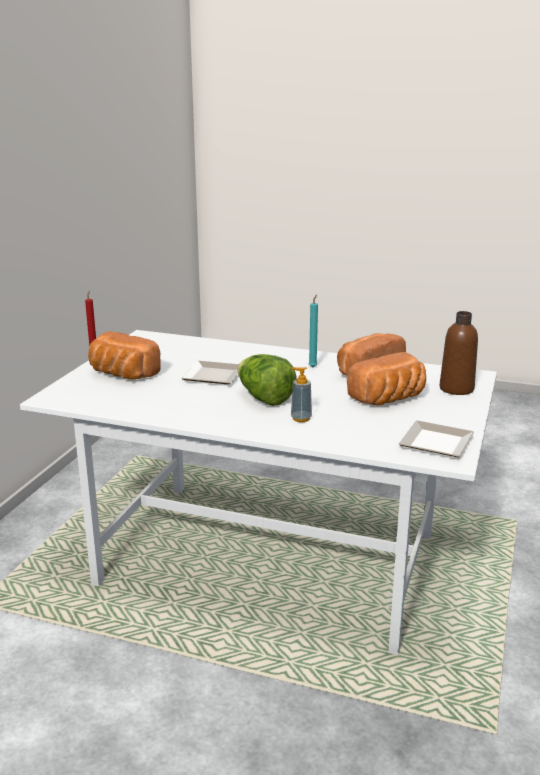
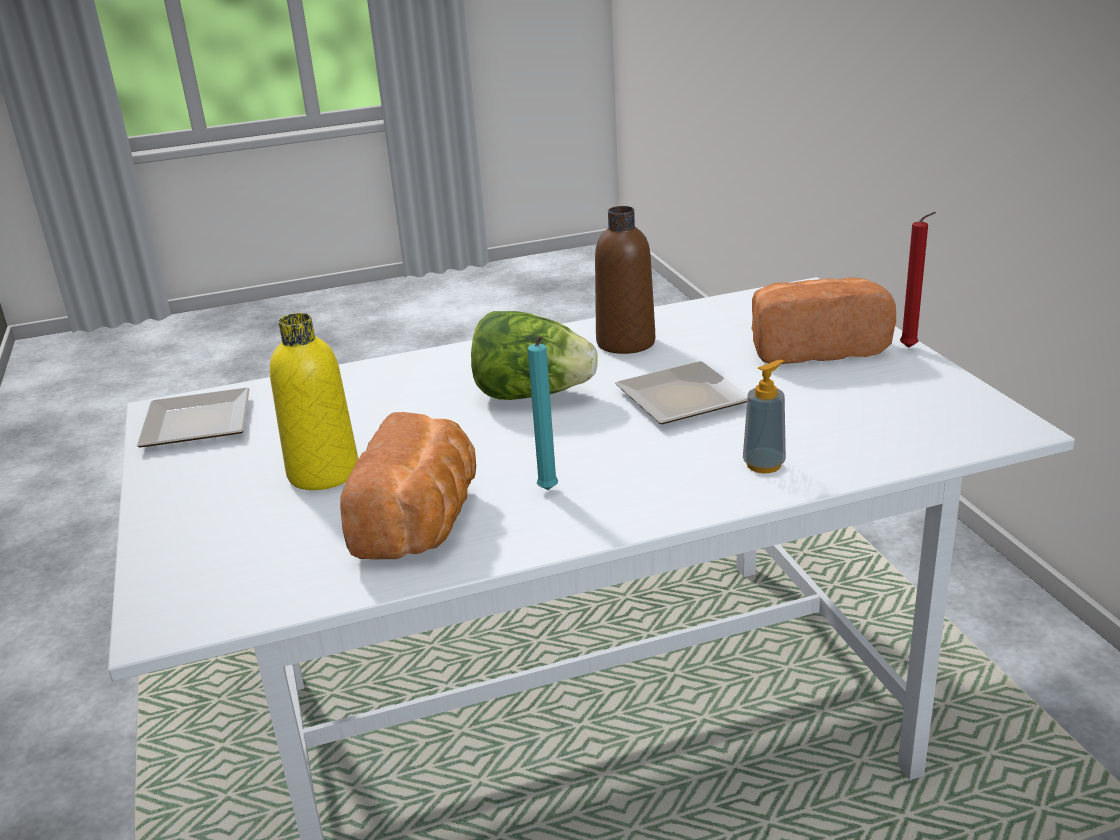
camera: 145 degrees right, 5 degrees up
(301, 418) = (433, 387): soap dispenser -> soap dispenser (764, 464)
(389, 399) = (323, 473): bread -> yellow bottle
(456, 389) = (199, 553): brown bottle -> brown bottle (625, 343)

